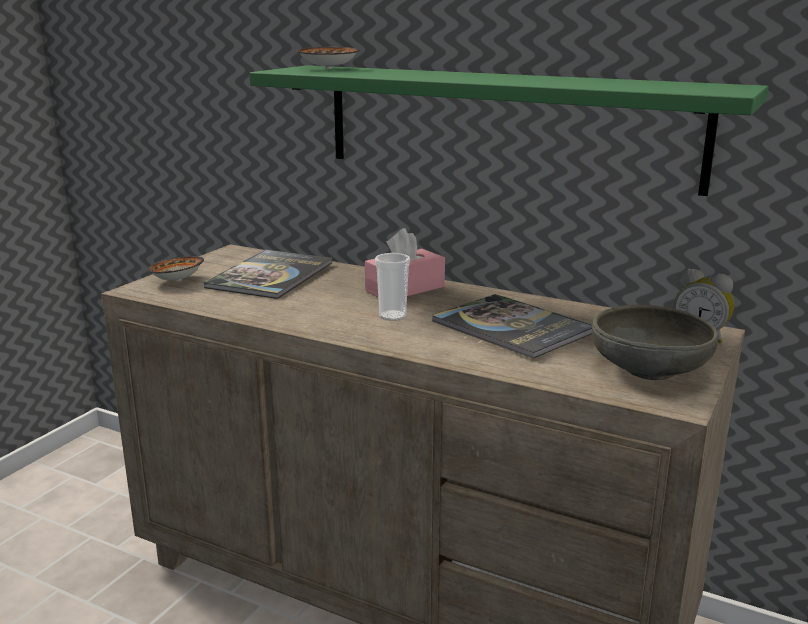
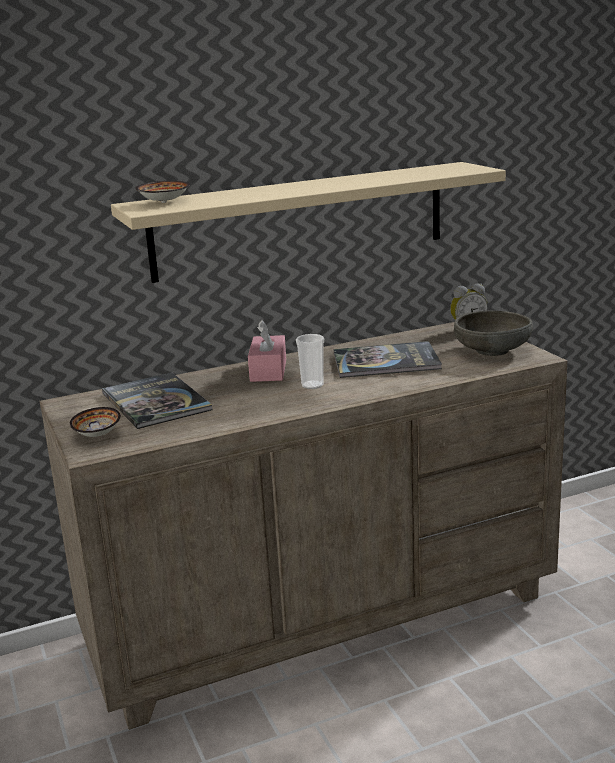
camera: 50 degrees left, 0 degrees up
(505, 125) = (301, 220): green shelf -> beige shelf

